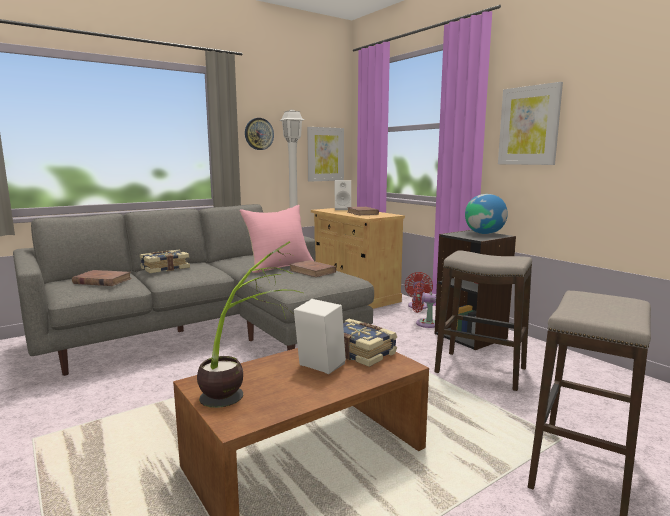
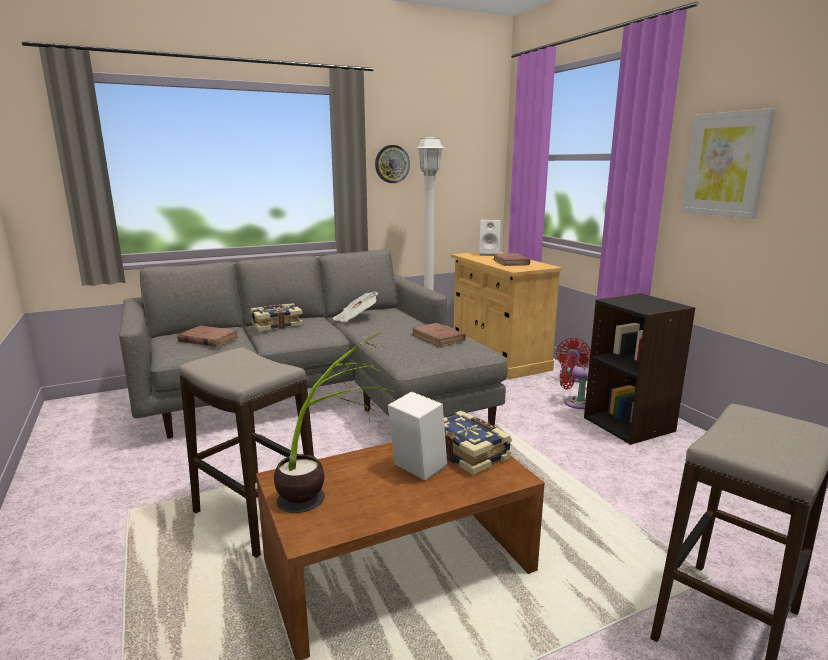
camera: 10 degrees right, 5 degrees up
(235, 262) = (355, 318): none -> newspaper
(279, 266) = (402, 328): pink pillow -> none
(325, 154) = (472, 186): picture -> none
(480, 370) = (629, 473): stool -> stool (256, 515)
(484, 233) = (654, 301): globe -> none

